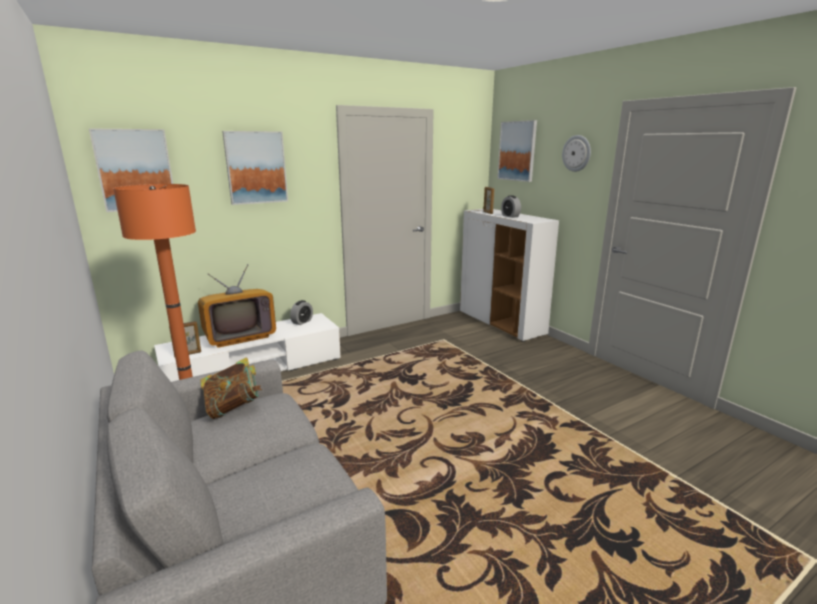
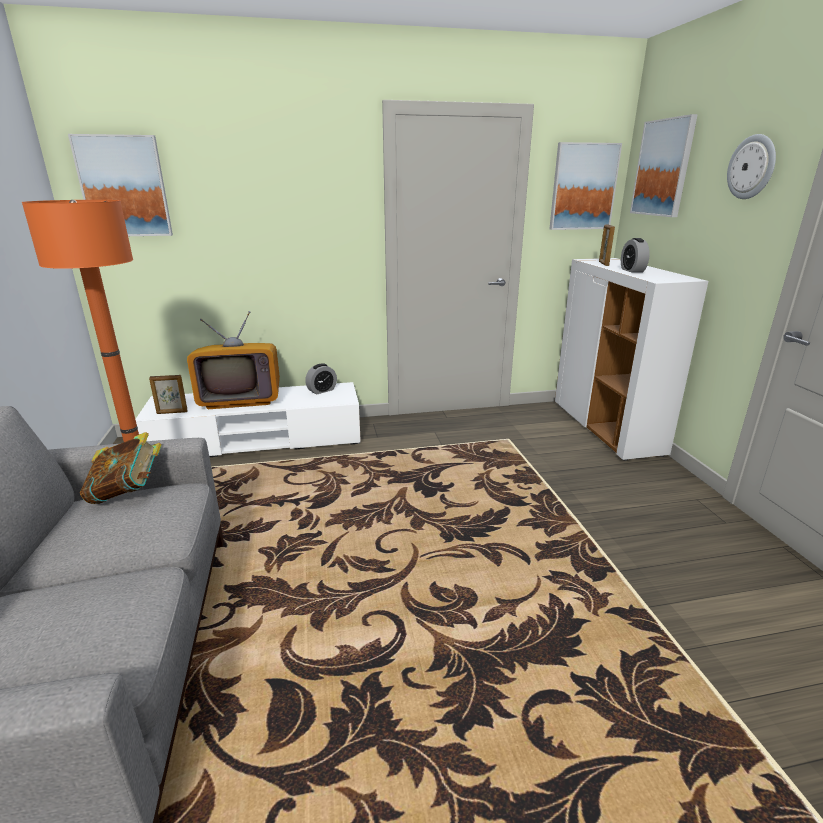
camera: 20 degrees right, 5 degrees up
(256, 167) = (270, 187): picture -> picture (583, 187)

